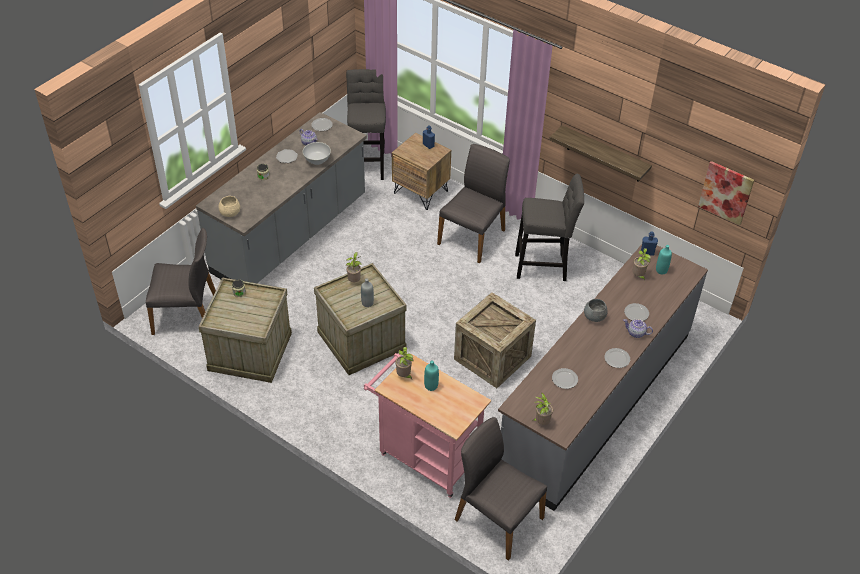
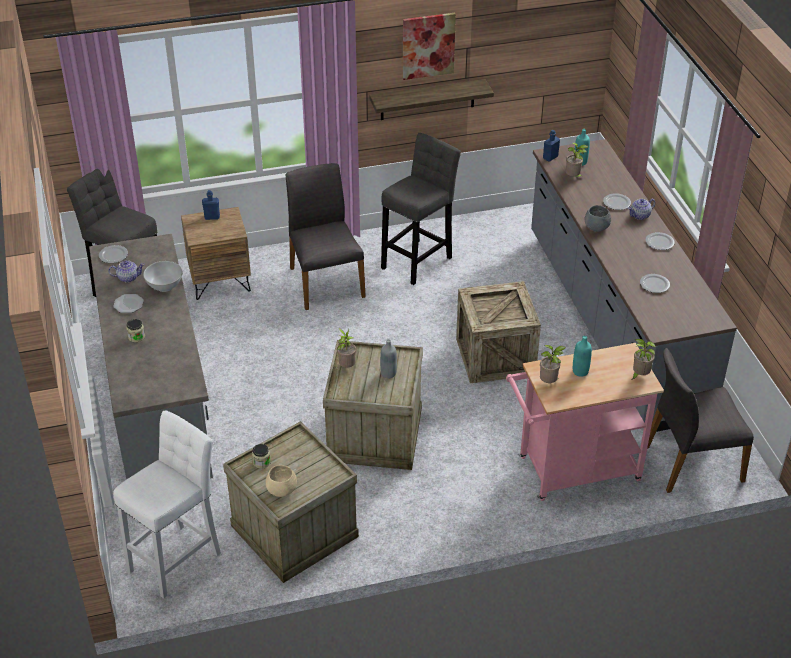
camera: 50 degrees left, 5 degrees down
(187, 315) = (177, 558): grey chair -> white stool
(230, 213) = (163, 391): beige bowl -> beige bowl (282, 490)
(541, 422) = (693, 325): potted plant -> potted plant (639, 375)
(726, 192) = (571, 60): picture -> picture (428, 45)

